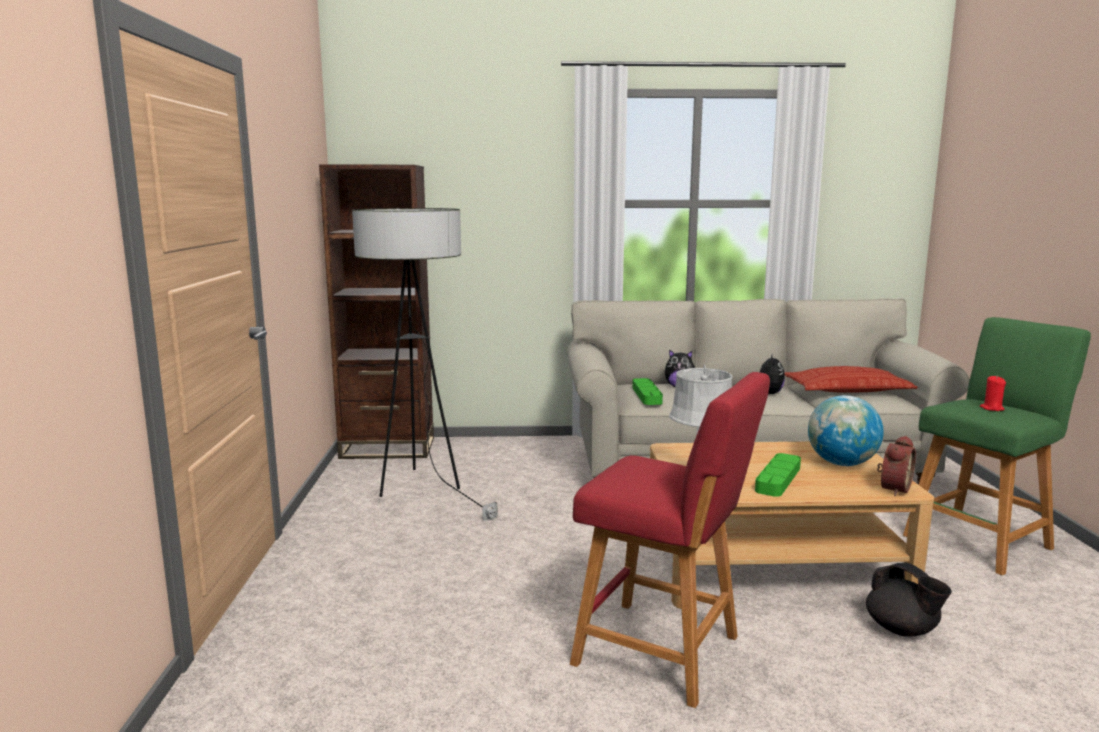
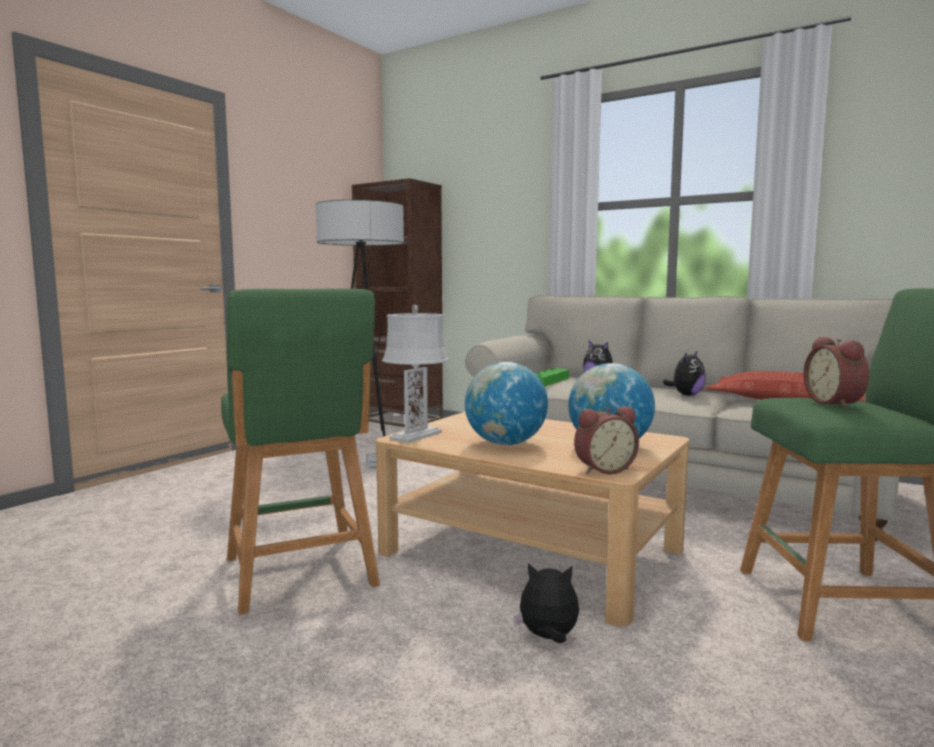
camera: 35 degrees right, 5 degrees down
(664, 653) = (301, 575): red stool -> green stool
(778, 479) = (505, 443): green tray -> globe
(902, 629) = (548, 638): black teapot -> plush toy
(991, 408) = (836, 403): red candle -> alarm clock

